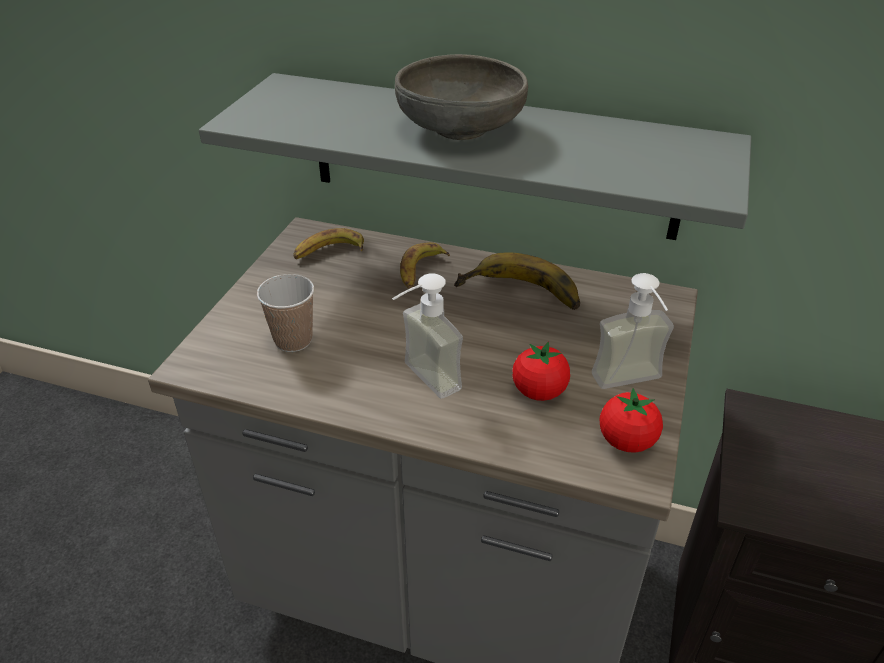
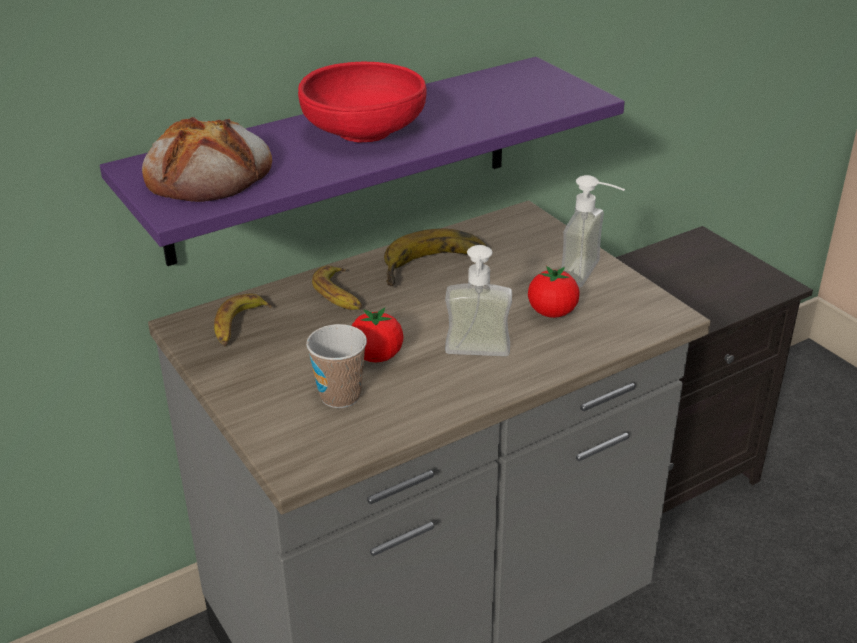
camera: 50 degrees left, 5 degrees down
(306, 107) = (209, 173): none -> bread
(460, 128) = (363, 132): grey bowl -> red bowl
(491, 156) = (342, 159): grey shelf -> purple shelf
(626, 441) = (639, 304): tomato -> tomato (377, 356)

